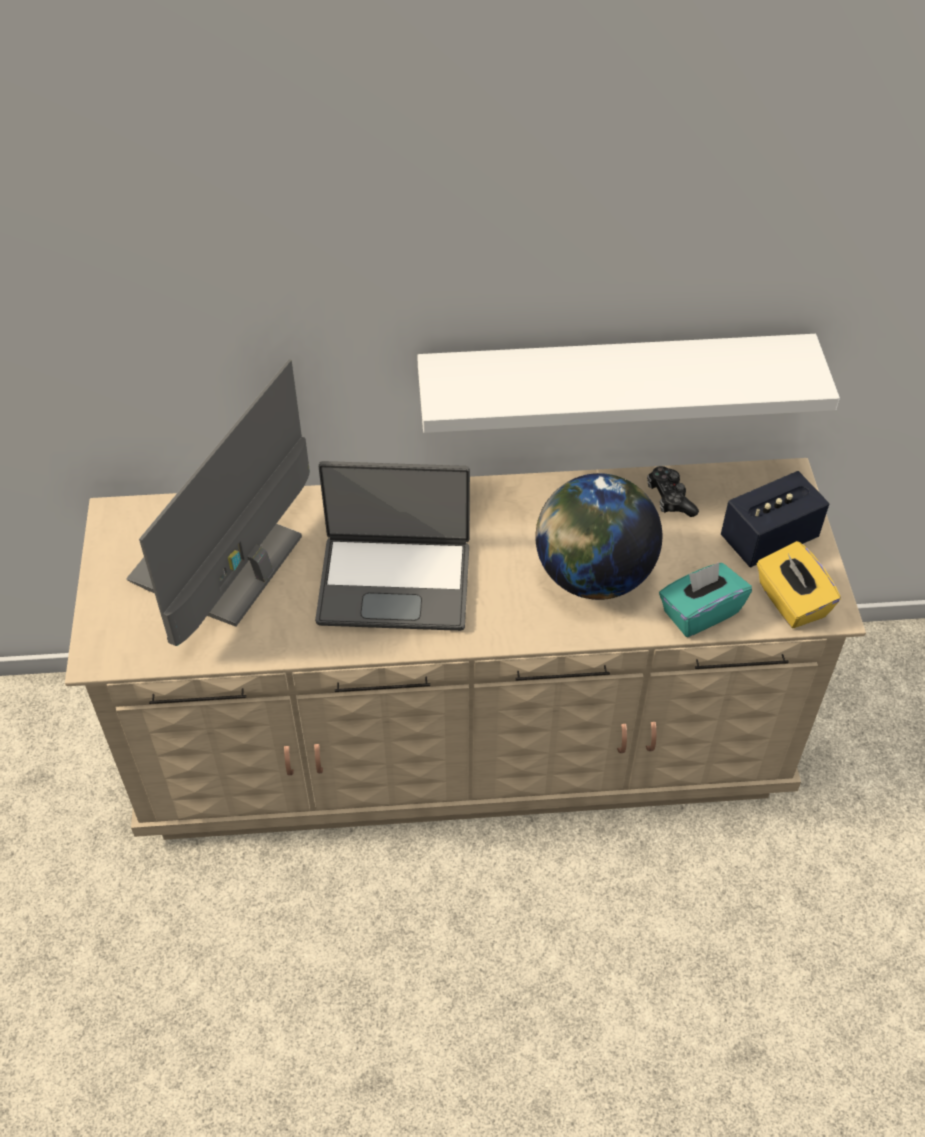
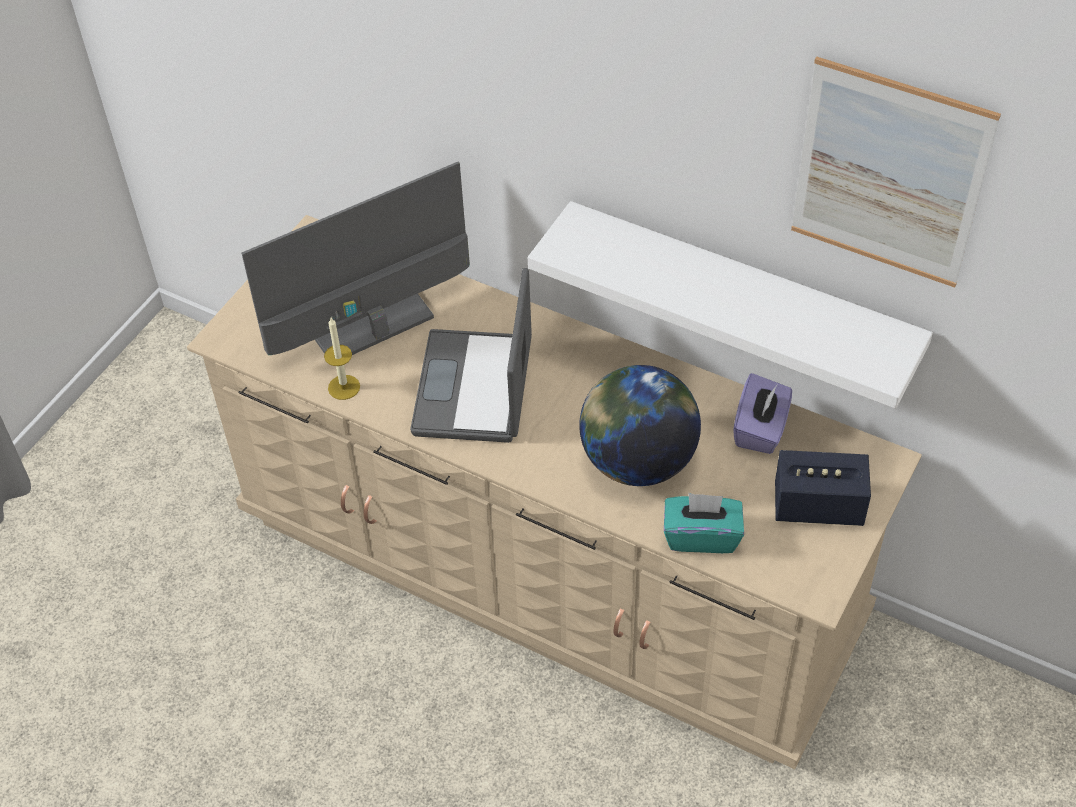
camera: 35 degrees right, 0 degrees up
(266, 643) = (344, 387): none -> candle
(395, 582) = (476, 388): laptop -> laptop turned 60 degrees clockwise
(670, 498) = (760, 429): game controller -> purple tissue box
(776, 187) = (889, 174): none -> picture
(790, 601) = (789, 568): yellow tissue box -> none

